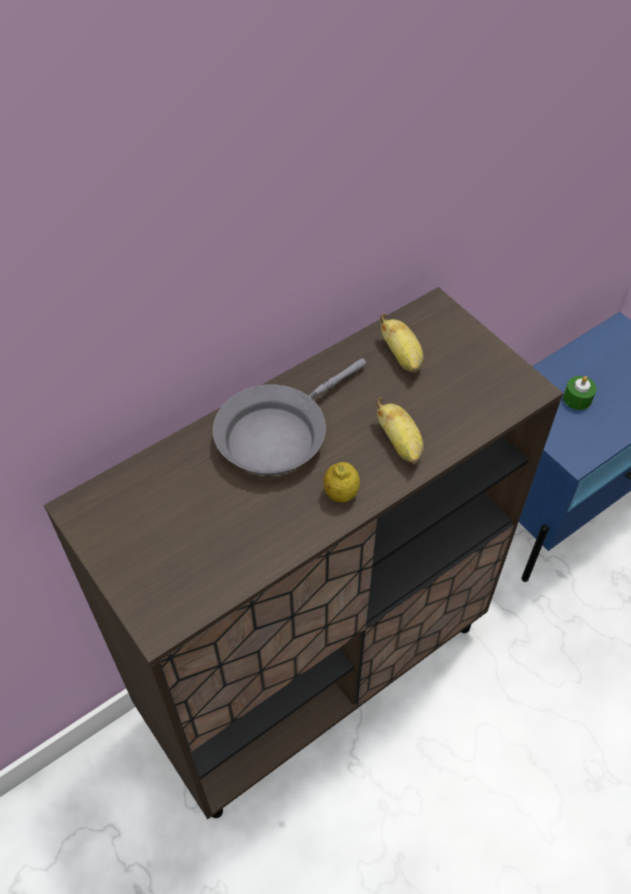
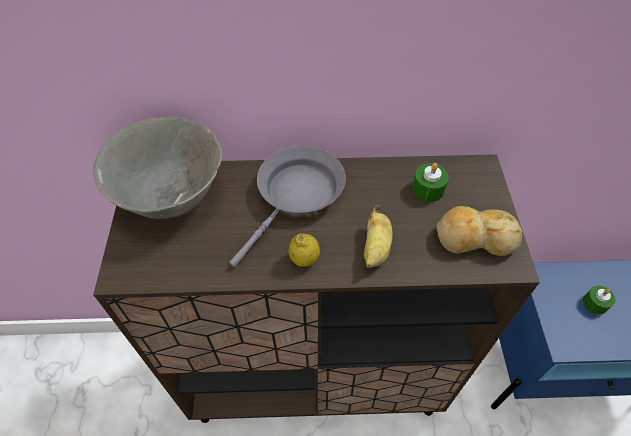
camera: 35 degrees right, 0 degrees up
(137, 512) = (171, 196): none -> grey bowl
(277, 434) = (297, 196): grey frying pan -> grey frying pan turned 135 degrees clockwise
(402, 357) = (428, 189): banana -> green candle
(480, 383) = (474, 238): none -> bread

